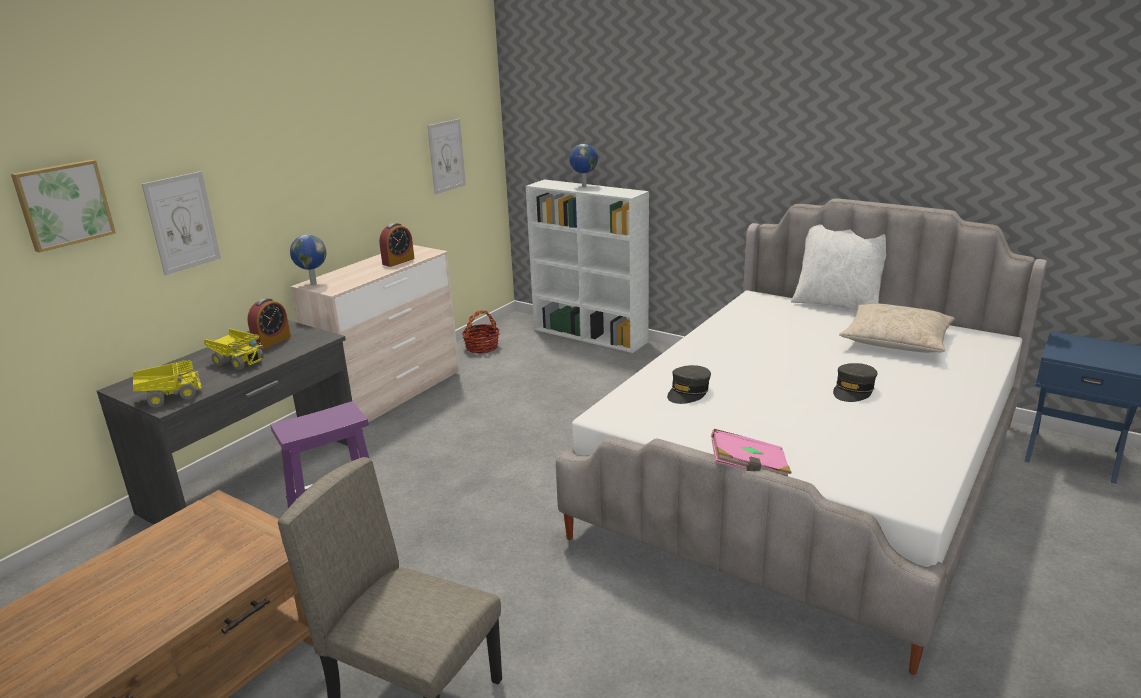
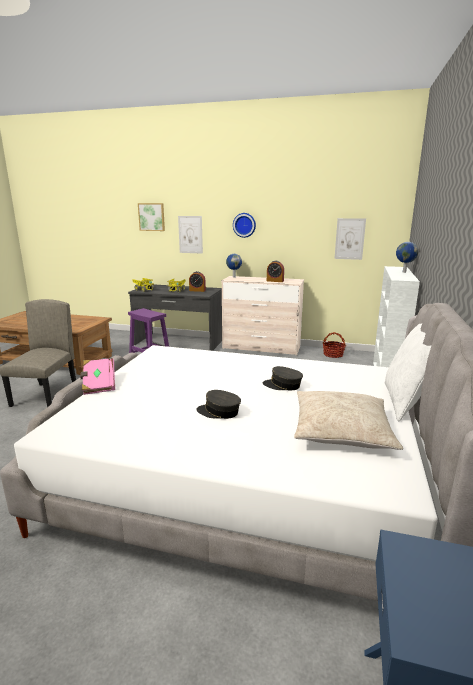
camera: 70 degrees right, 5 degrees down
(293, 170) = (244, 225): none -> wall clock
(688, 392) = (194, 364): grey cap -> grey cap (282, 385)

